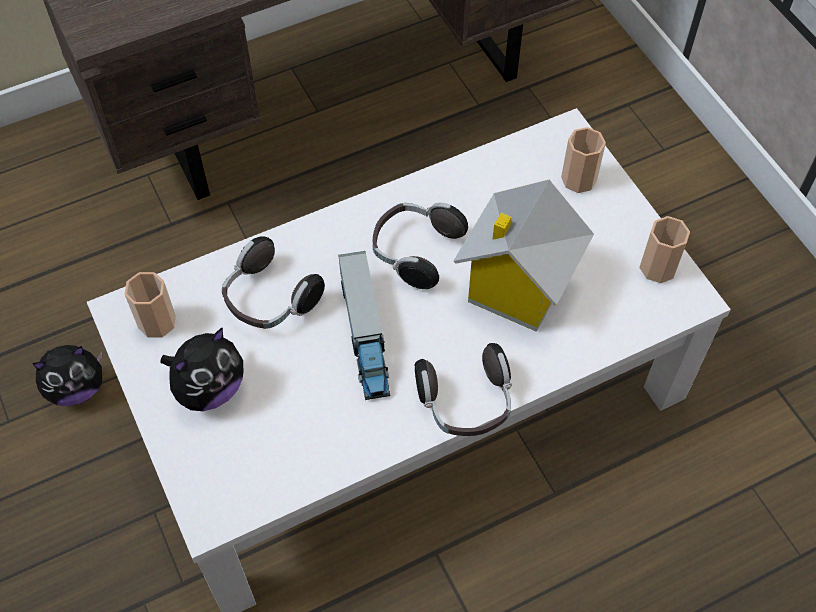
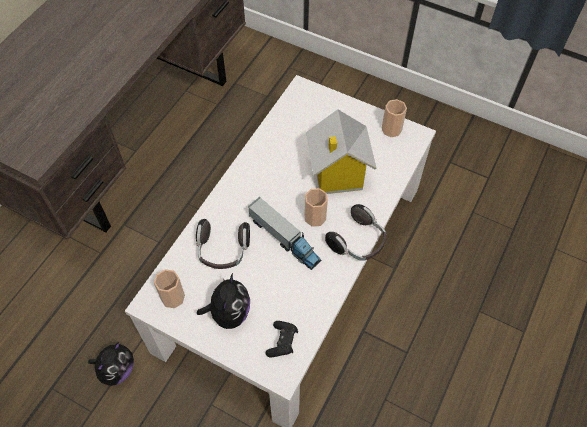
camera: 35 degrees left, 0 degrees up
(246, 474) = (282, 342): none -> black game controller
(415, 252) = (276, 185): headphones -> none
(578, 179) = (324, 108): cup -> cup (315, 217)

